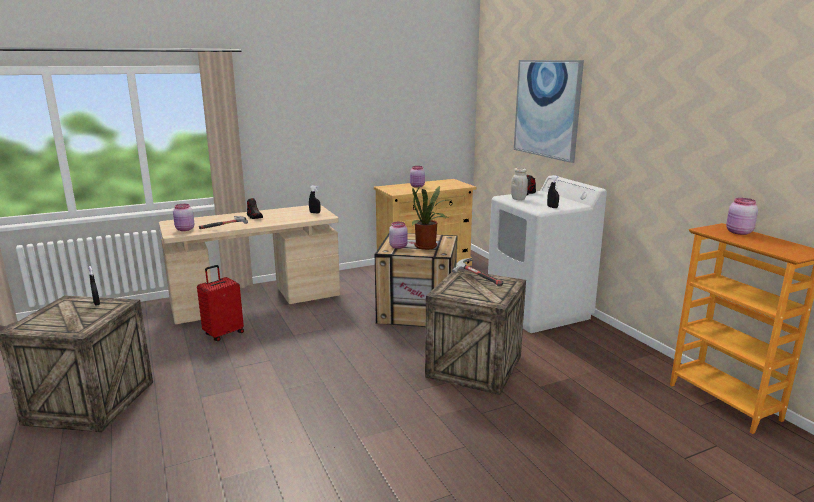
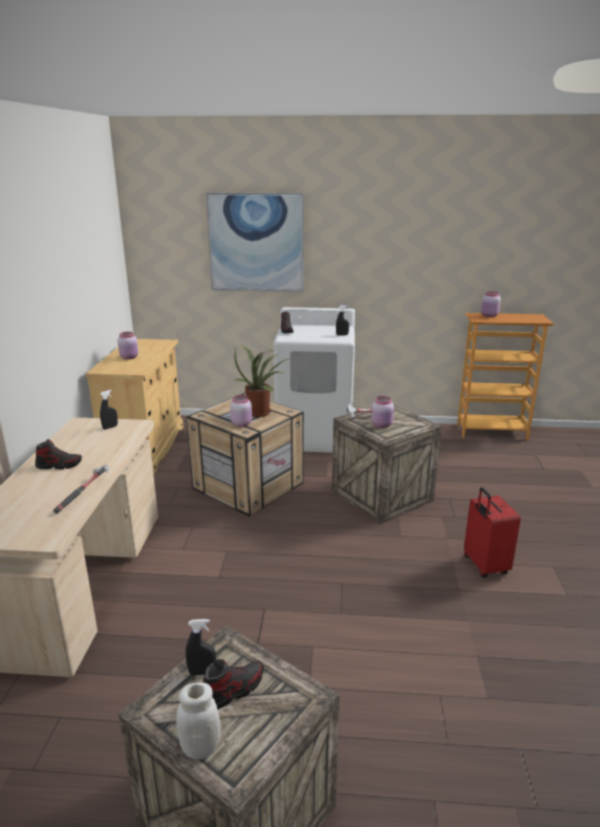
camera: 60 degrees left, 5 degrees up
(83, 313) = (232, 690): none -> shoe
(185, 229) = (36, 526): pink jar -> pink jar (382, 425)
(223, 333) = (151, 634): red suitcase -> red suitcase (484, 566)
(518, 199) = (300, 336): white jar -> white jar (200, 748)

